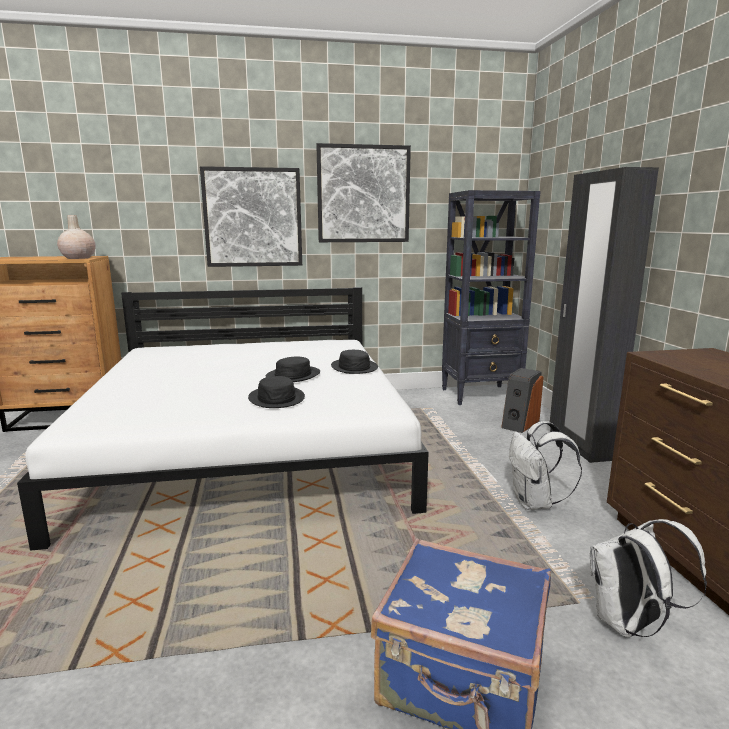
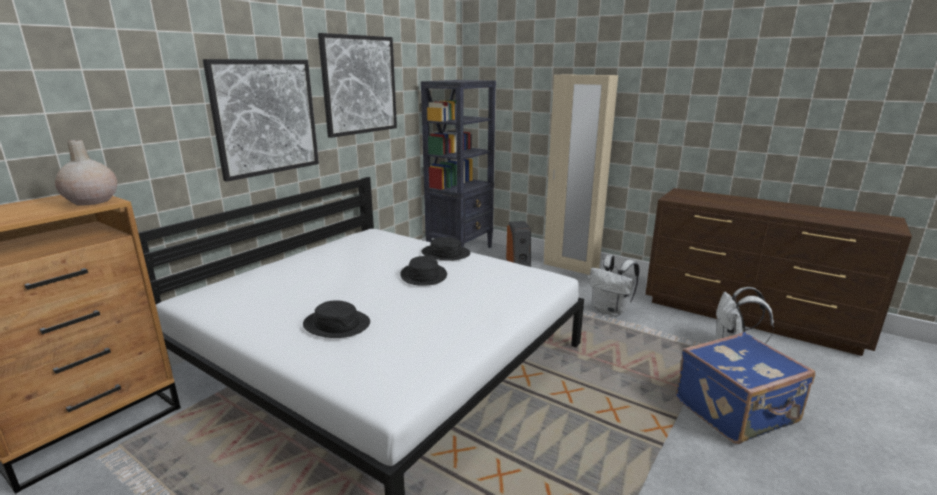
camera: 45 degrees left, 5 degrees up
(277, 398) = (465, 298): black hat -> black hat (337, 324)
(580, 445) = (570, 266): black wardrobe -> beige wardrobe

